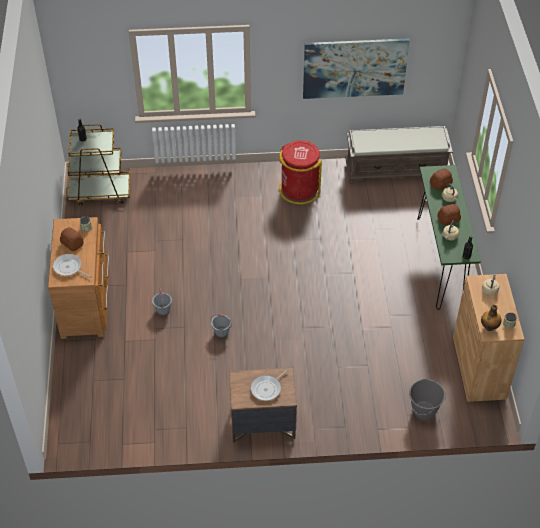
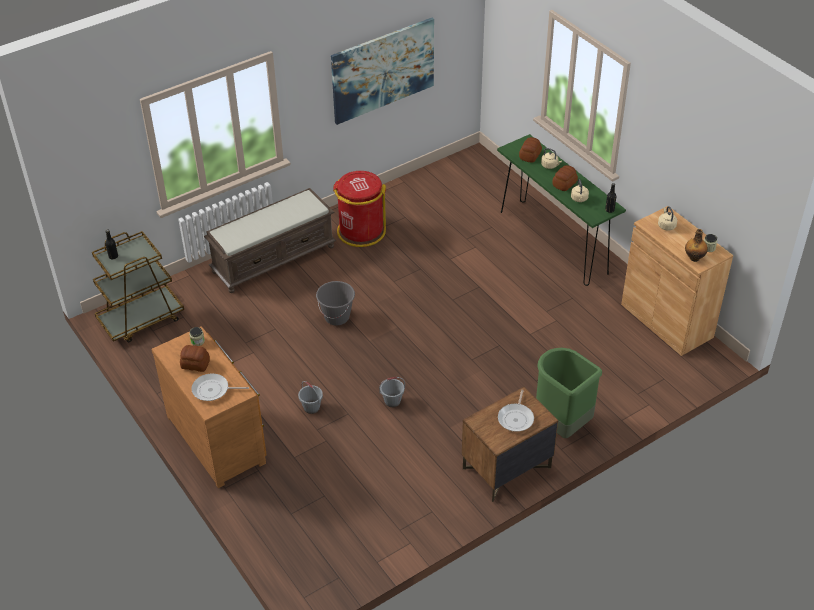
camera: 30 degrees left, 5 degrees down
(329, 410) = (561, 424): none -> green trash can
(396, 169) = (443, 175): brown bench -> brown bench (274, 258)
(424, 410) = (649, 382): grey bucket -> grey bucket (337, 317)

